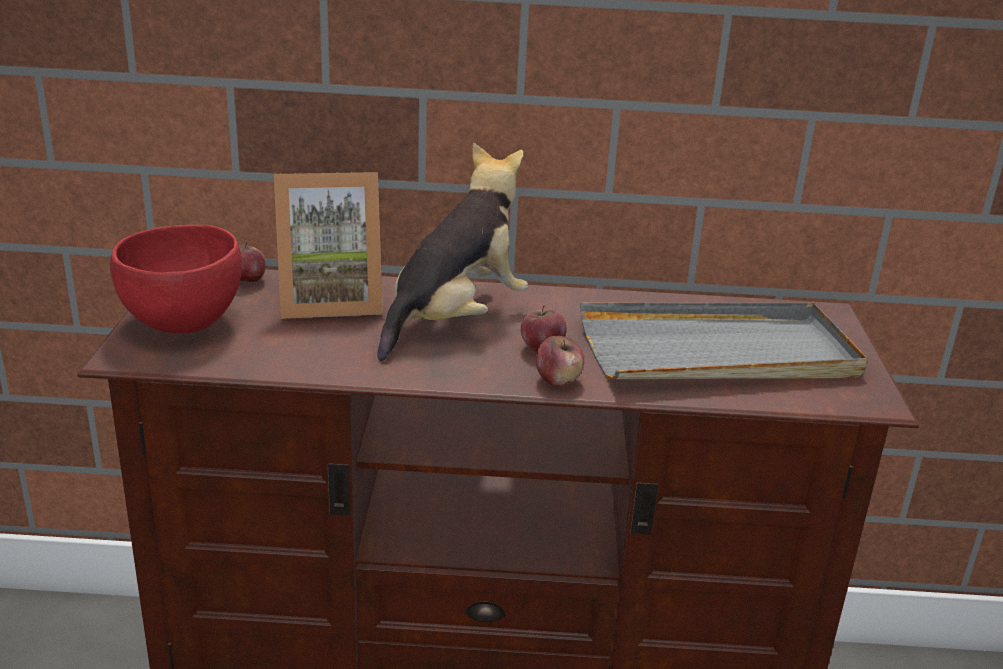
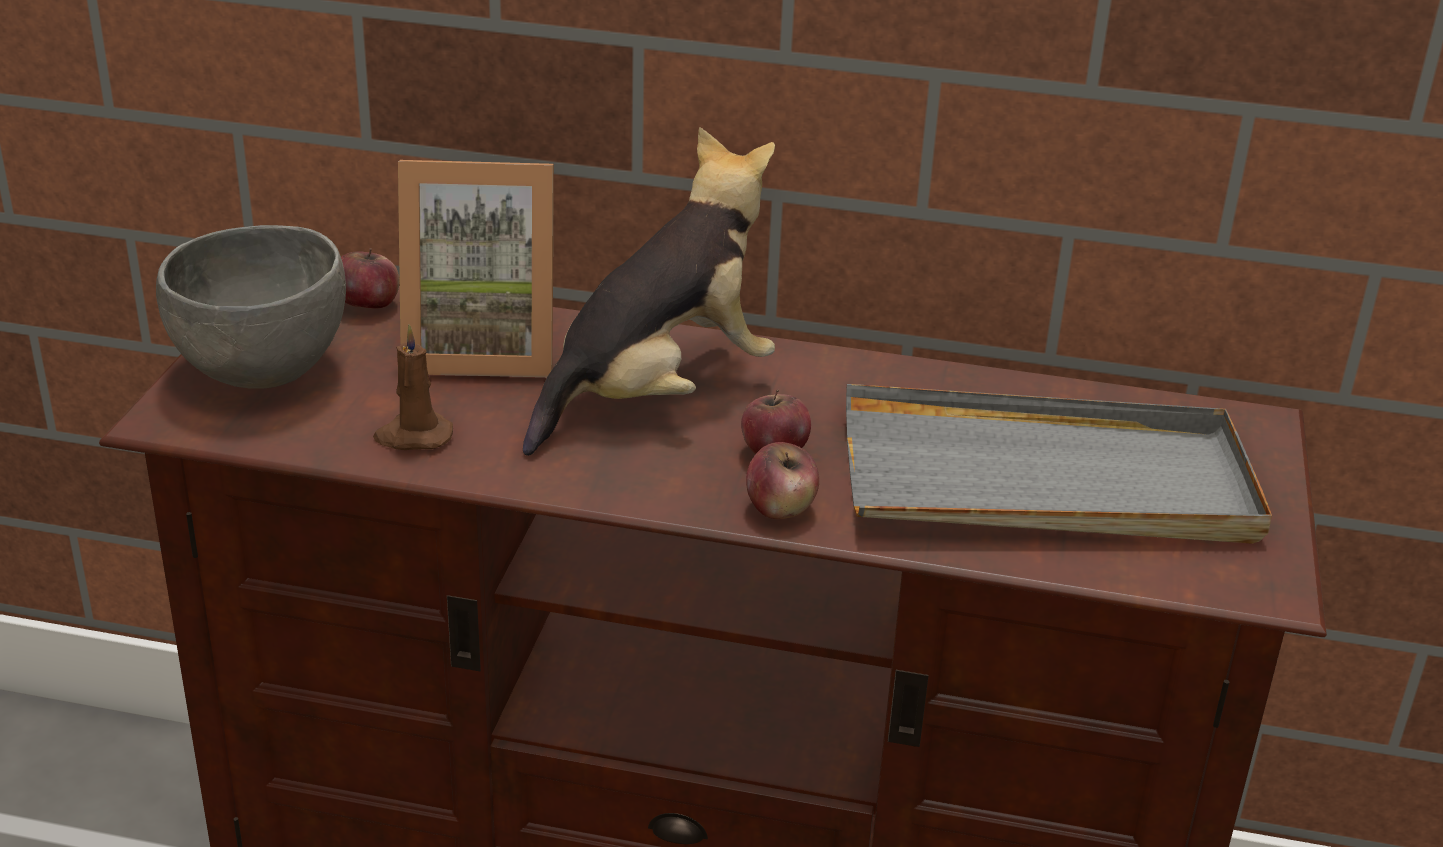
camera: 10 degrees right, 5 degrees up
(183, 322) = (262, 369): red bowl -> grey bowl
(300, 355) = (413, 436): none -> brown candle

